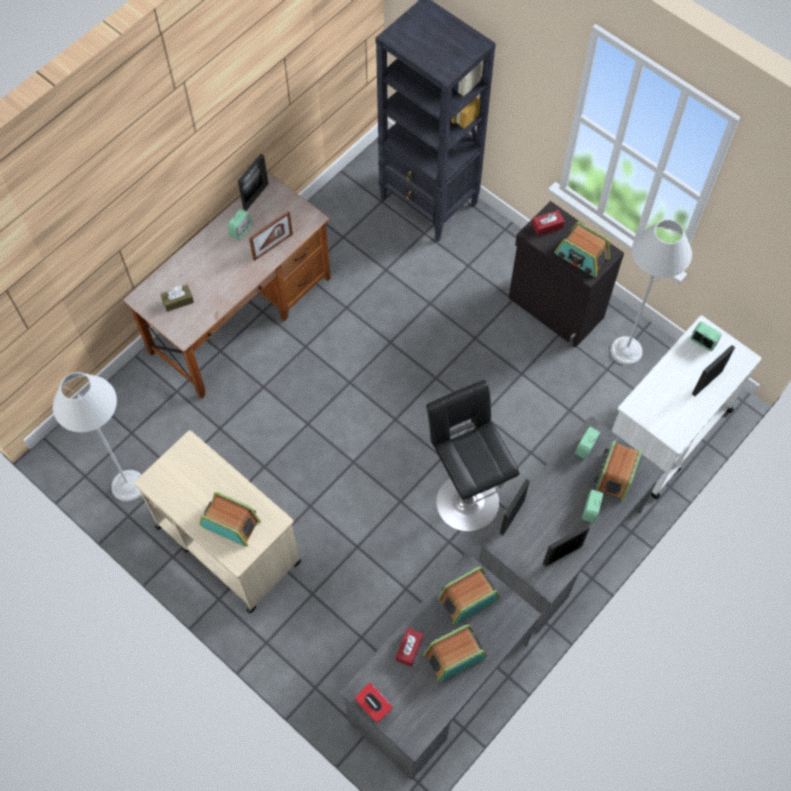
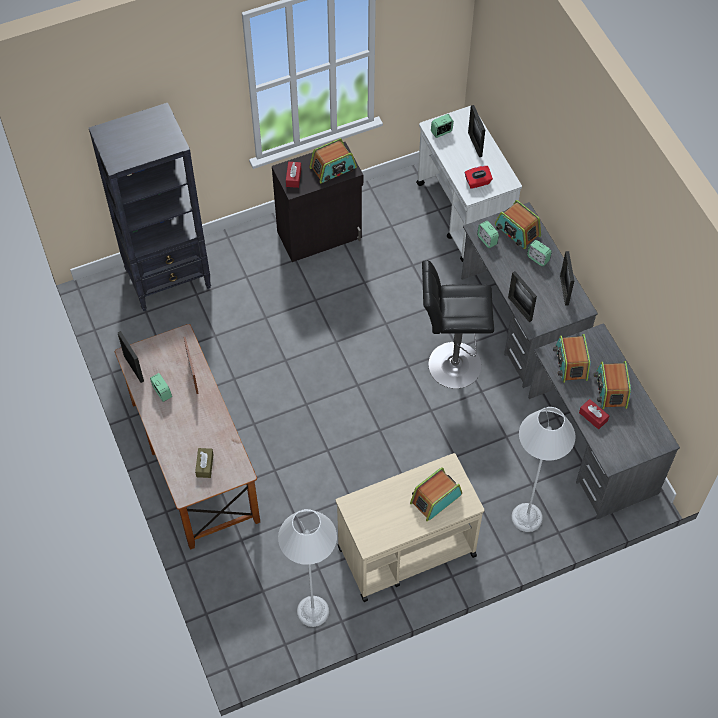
camera: 65 degrees left, 5 degrees down
(373, 705) = (627, 457): red tissue box -> red tissue box (478, 182)
(626, 350) = (382, 207): grey floor lamp -> grey floor lamp (527, 517)

